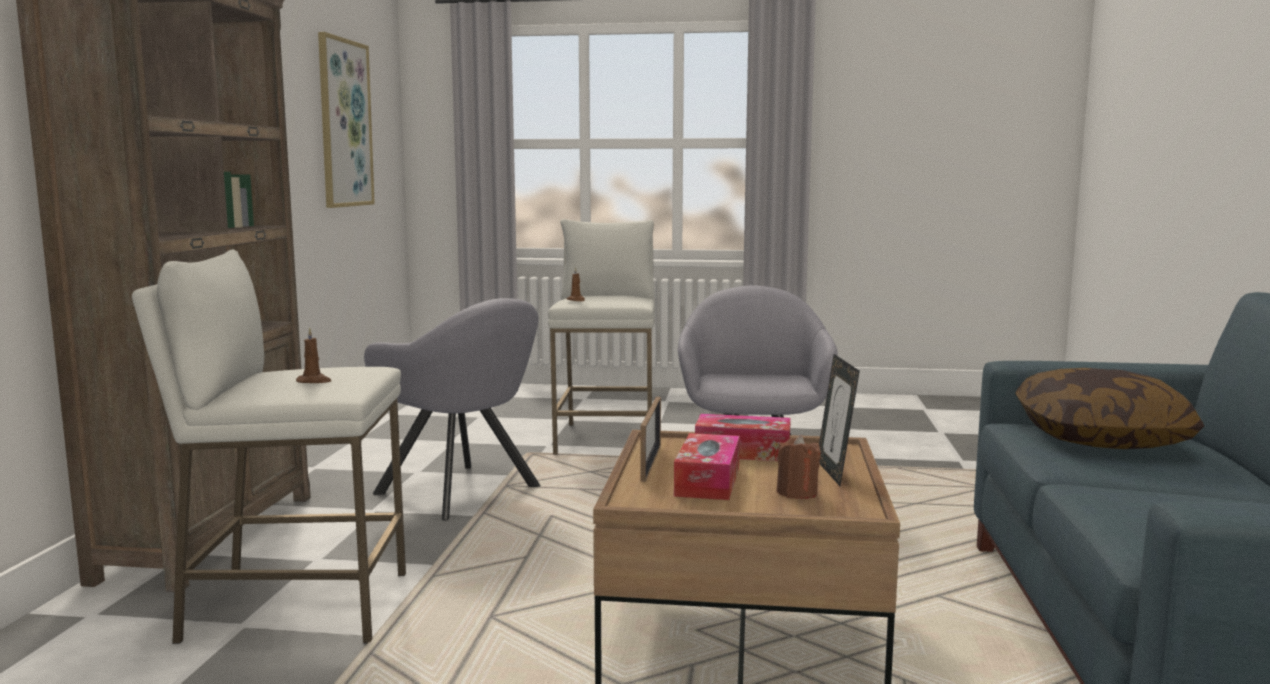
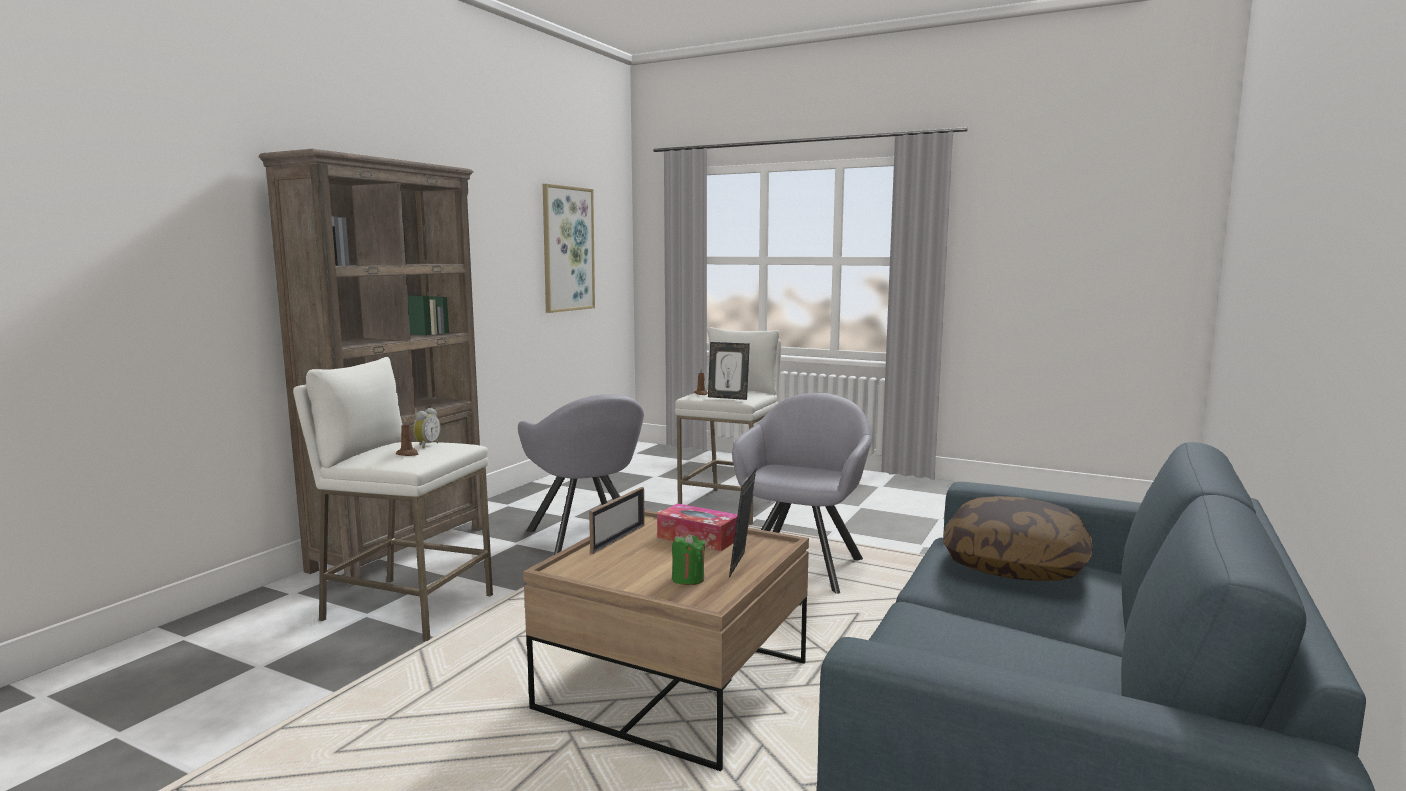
camera: 20 degrees right, 0 degrees up
(321, 370) = (426, 445): none -> alarm clock
(615, 302) = (728, 398): none -> picture frame
(707, 481) = (637, 560): tissue box -> none
(797, 493) = (688, 579): brown candle -> green candle

